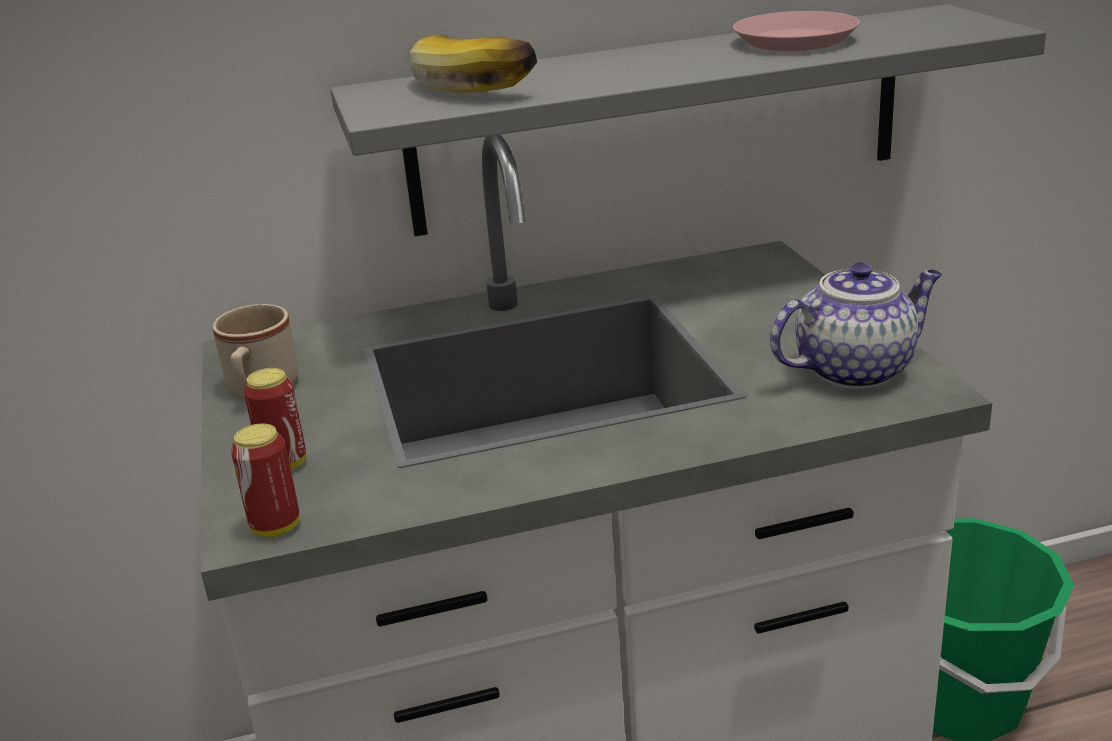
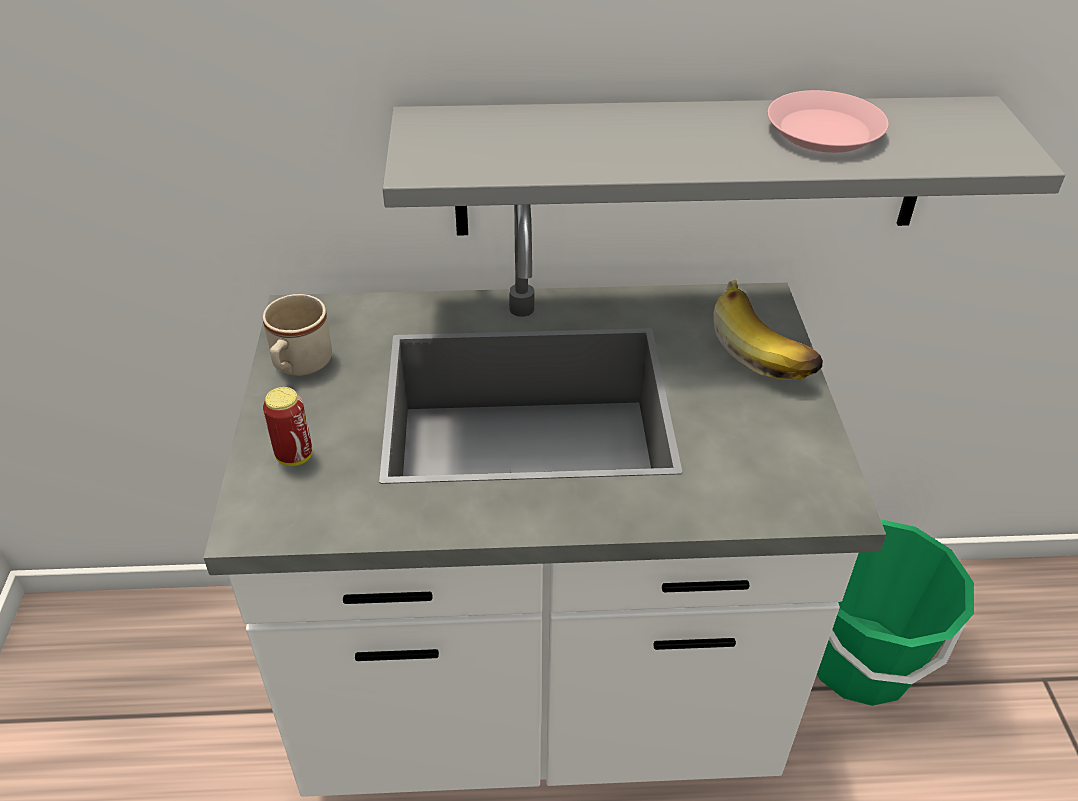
camera: 10 degrees right, 15 degrees up
(276, 527) = (269, 525): can -> none
(478, 84) = (516, 137): banana -> banana (765, 347)
(855, 369) = (786, 464): teapot -> none

